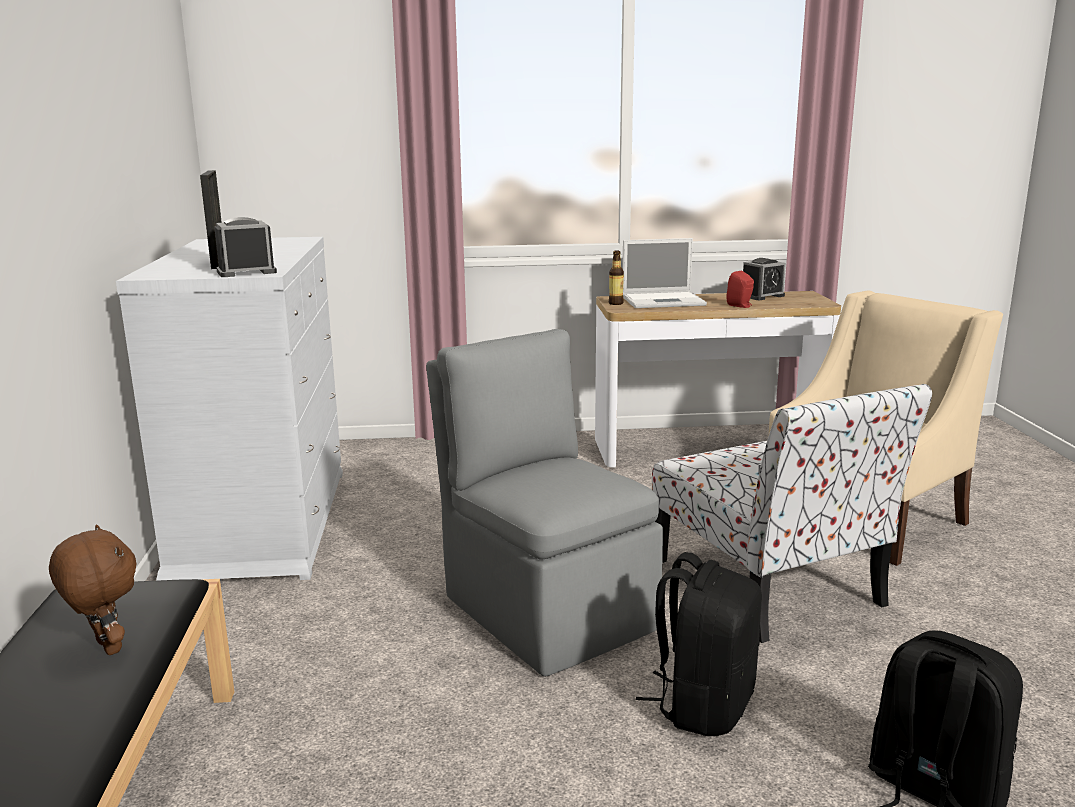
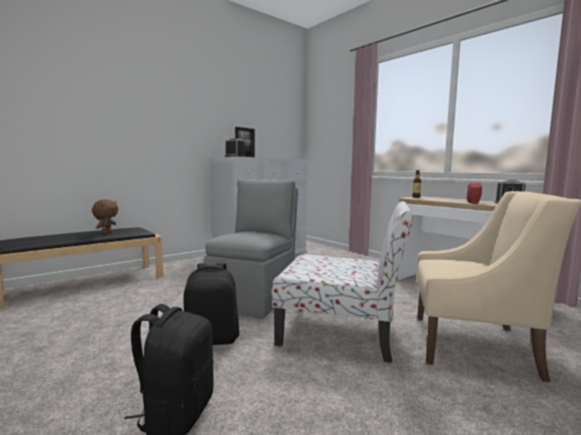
camera: 55 degrees right, 10 degrees down
(664, 301) = (443, 199): laptop -> none
(770, 584) = (341, 332): chair -> chair turned 105 degrees counterclockwise

